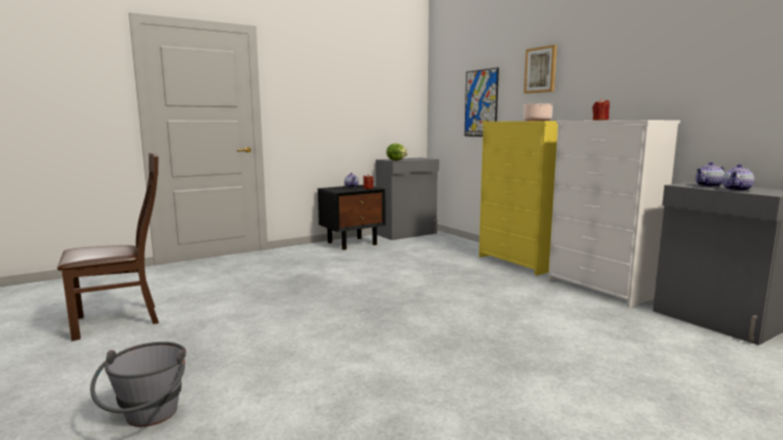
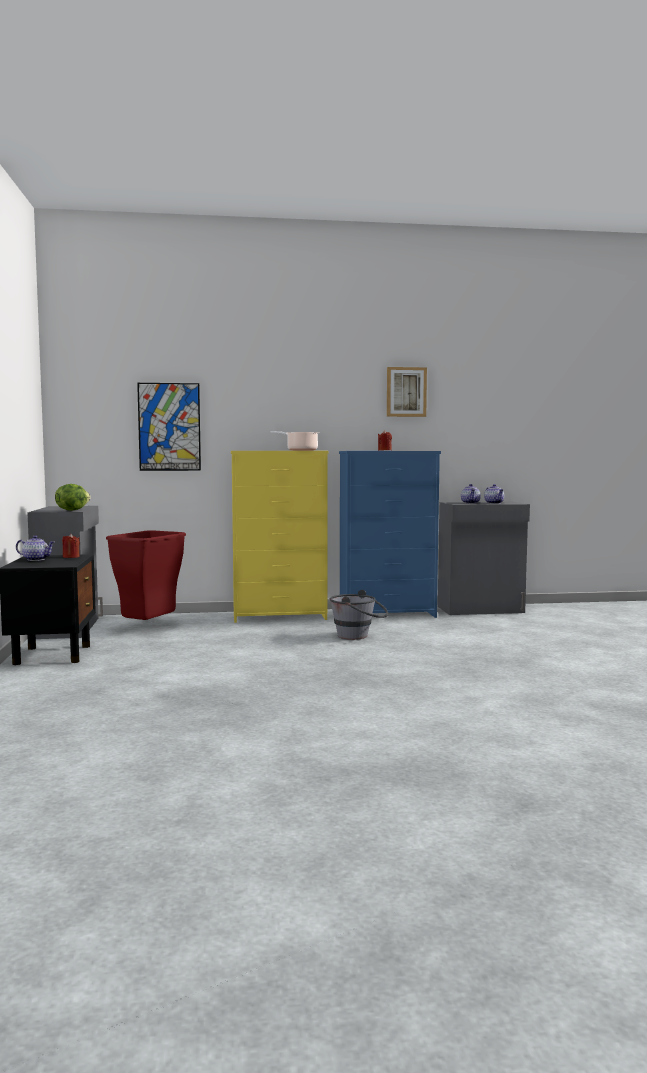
camera: 65 degrees left, 5 degrees down
(123, 320) = (211, 813): brown chair -> none
(148, 419) = (564, 791): grey bucket -> grey bucket (359, 636)
(430, 245) = (149, 628): none -> red trash can
(540, 70) = (267, 393): picture -> picture (406, 392)
(601, 289) = (388, 613): white dresser -> blue dresser

